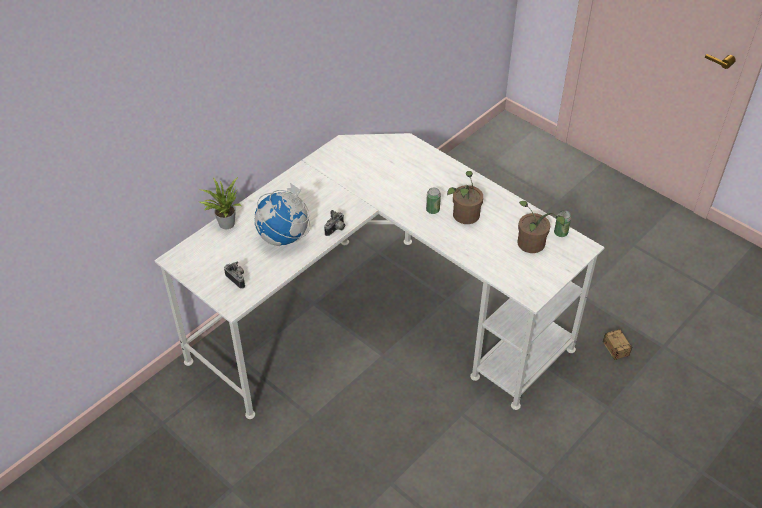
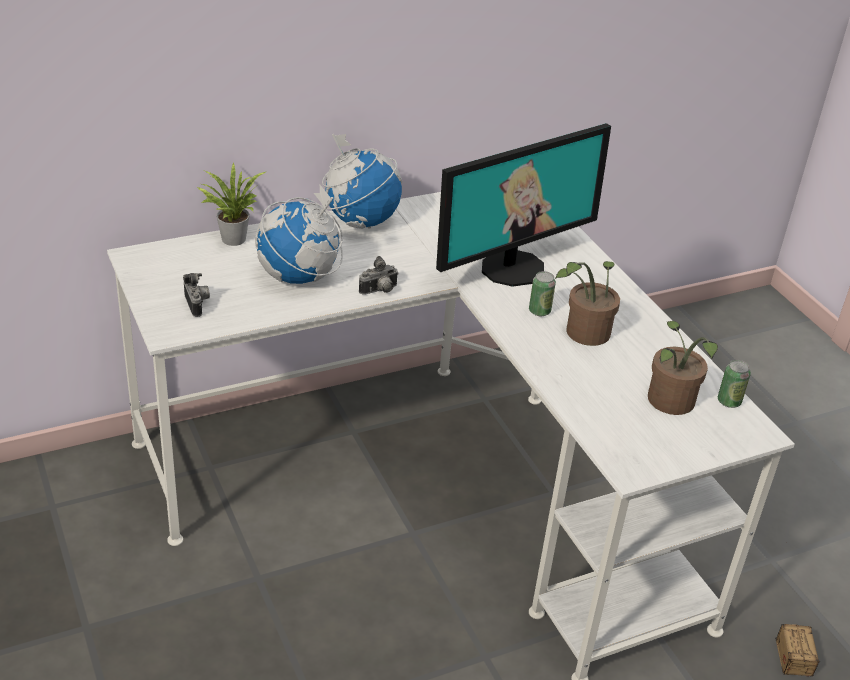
camera: 20 degrees right, 10 degrees down
(294, 182) = (360, 221): none -> globe
(401, 184) = (512, 267): none -> monitor

